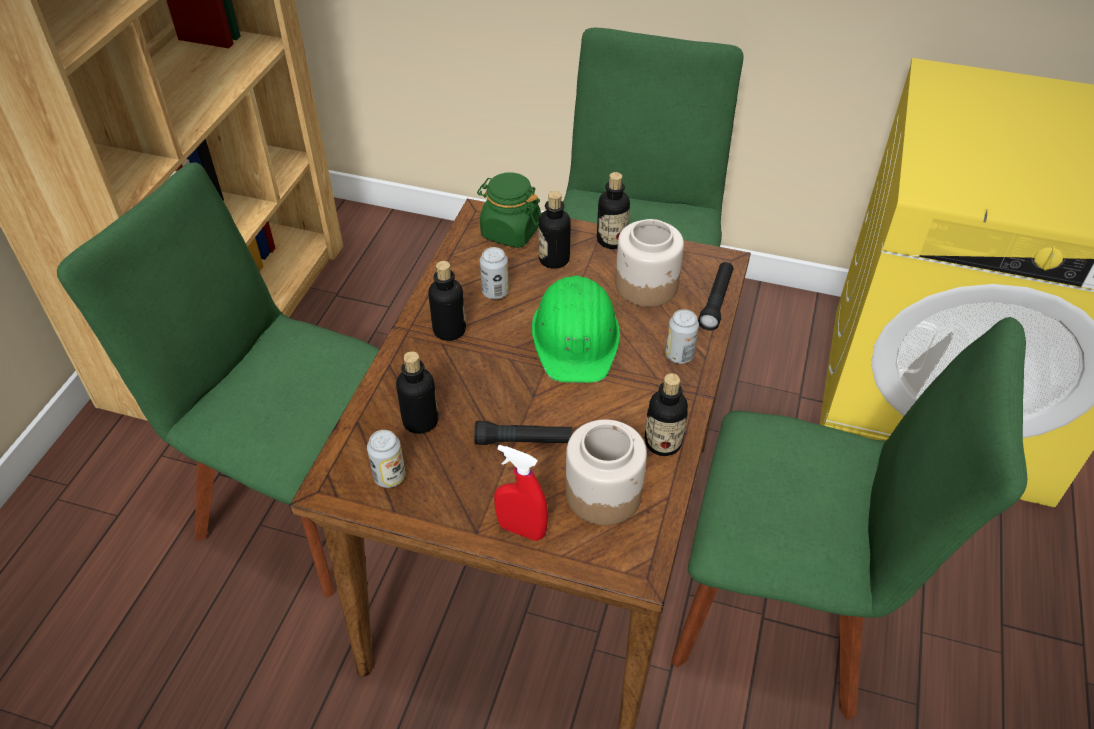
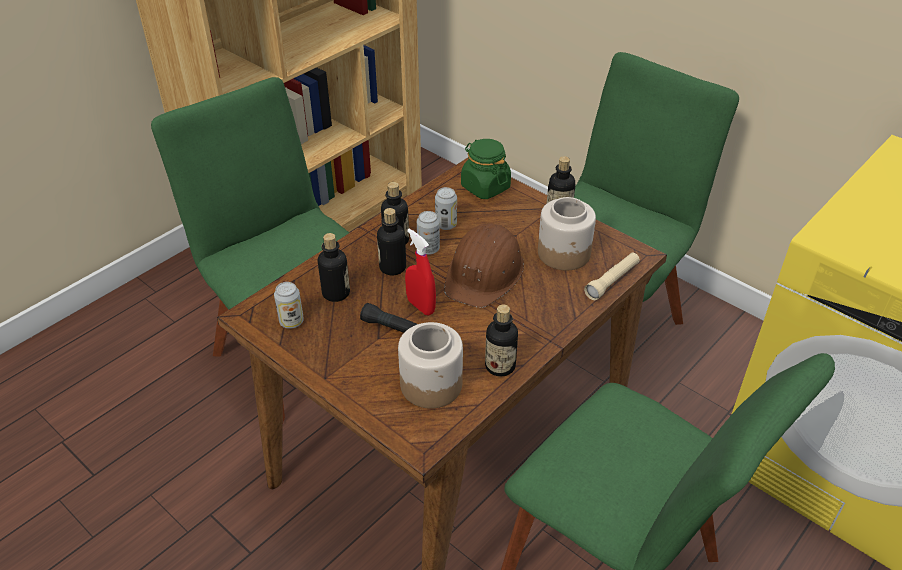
camera: 25 degrees right, 5 degrees down
(521, 529) = (356, 387): red spray bottle -> red spray bottle (421, 306)
(554, 259) = (505, 215): bottle -> bottle (392, 267)
(576, 337) = (484, 273): green hard hat -> brown hard hat
(679, 355) = (555, 310): can -> can (428, 249)
(716, 302) = (612, 281): black flashlight -> beige flashlight

